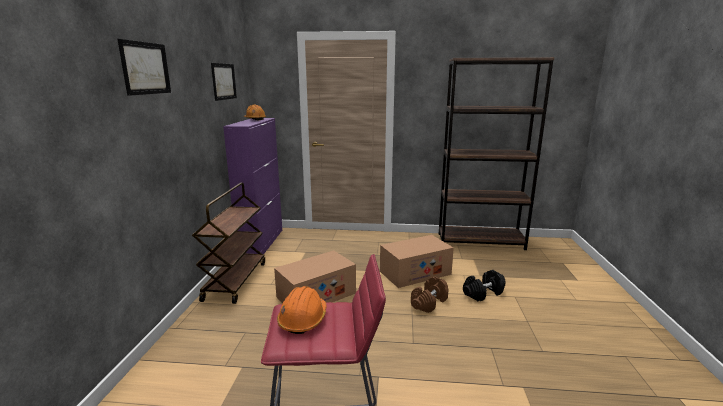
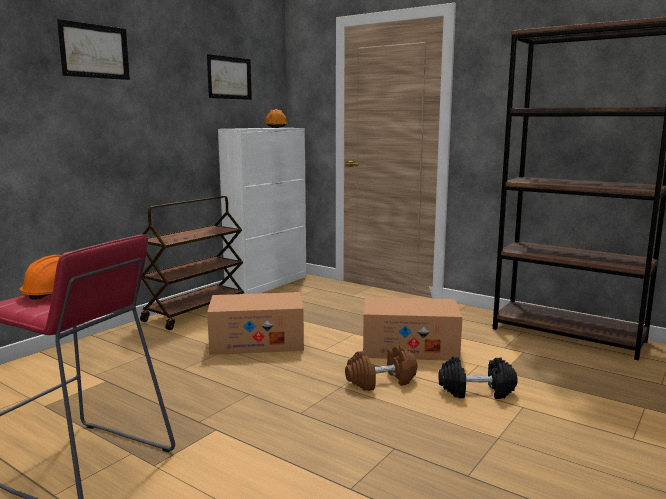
camera: 30 degrees right, 5 degrees down
(261, 242) = (268, 284): purple cabinet -> white cabinet

